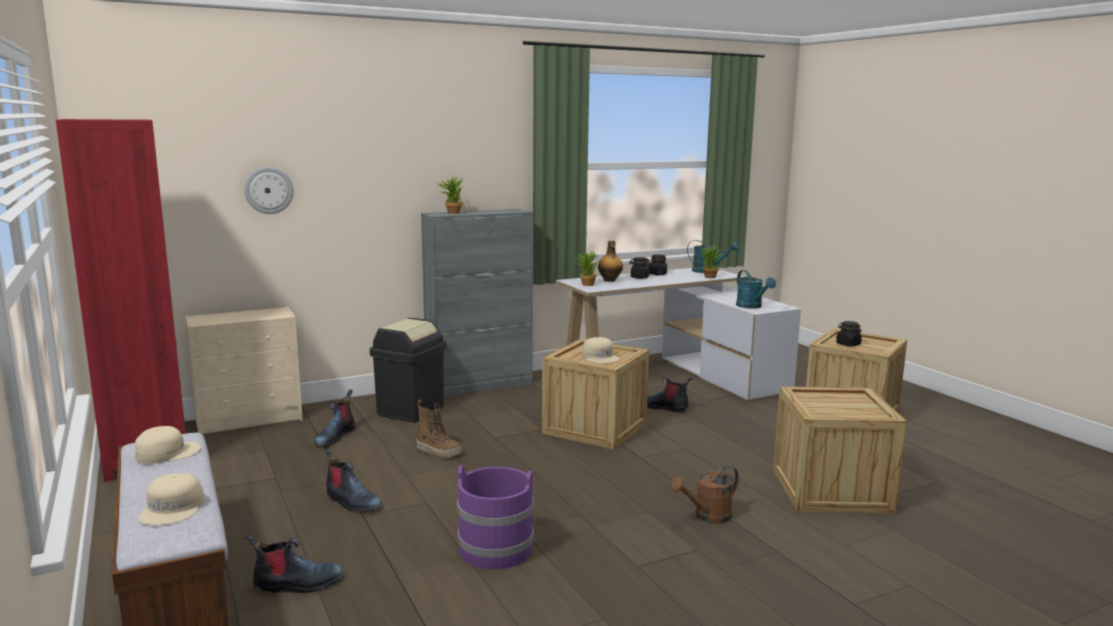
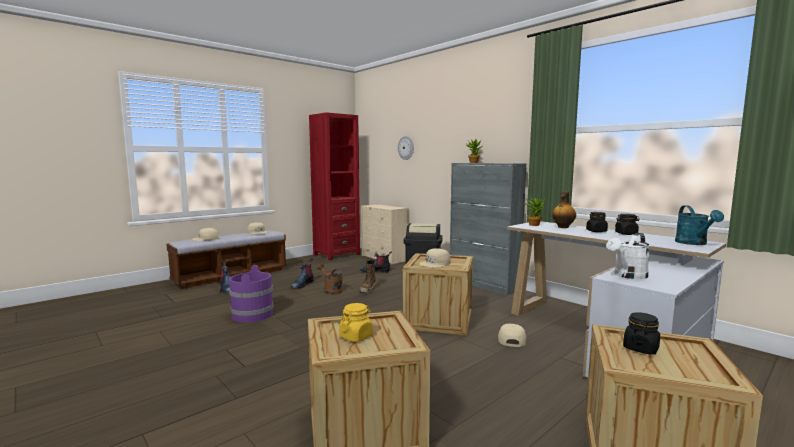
camera: 75 degrees right, 5 degrees down
(664, 408) = (511, 339): boot -> beige cap
(707, 516) = (296, 367): brown watering can -> brown watering can (331, 290)
(709, 277) = (657, 244): potted plant -> none
(752, 306) = (628, 276): turquoise watering can -> white watering can
(842, 407) = (356, 336): none -> yellow jar

